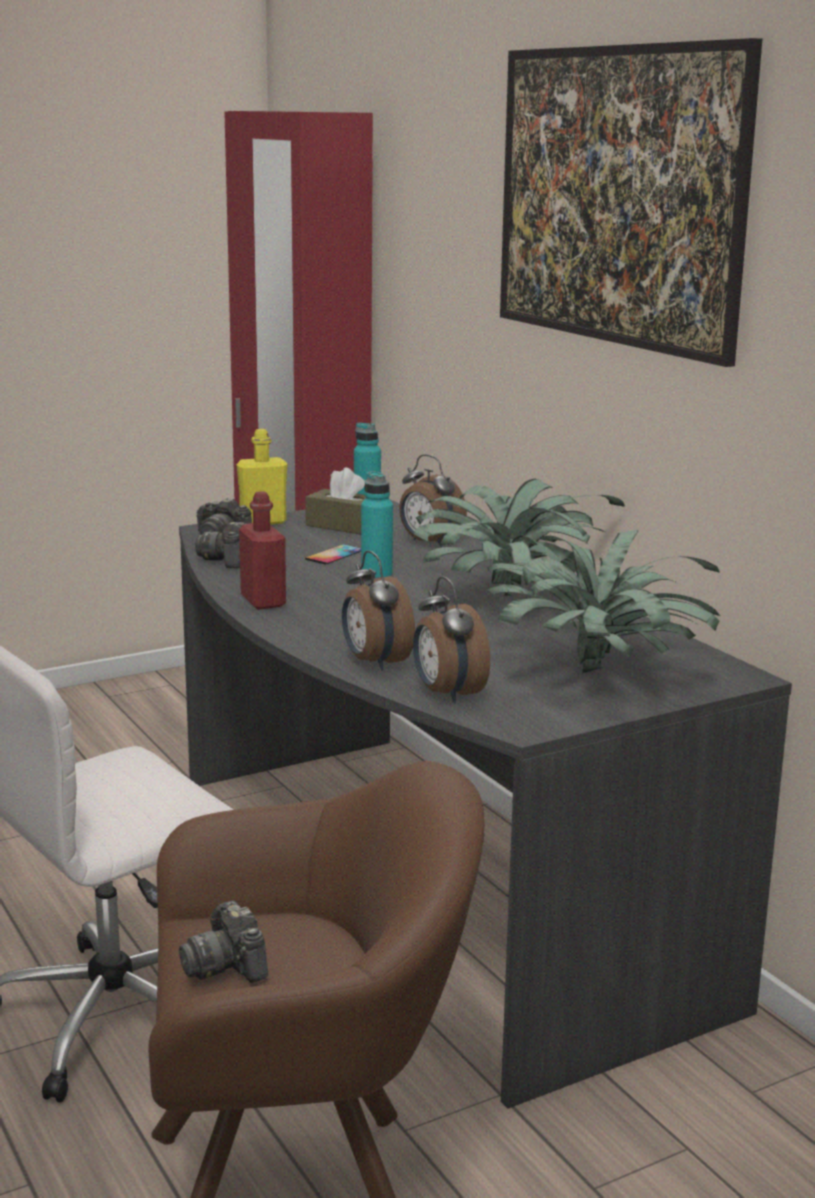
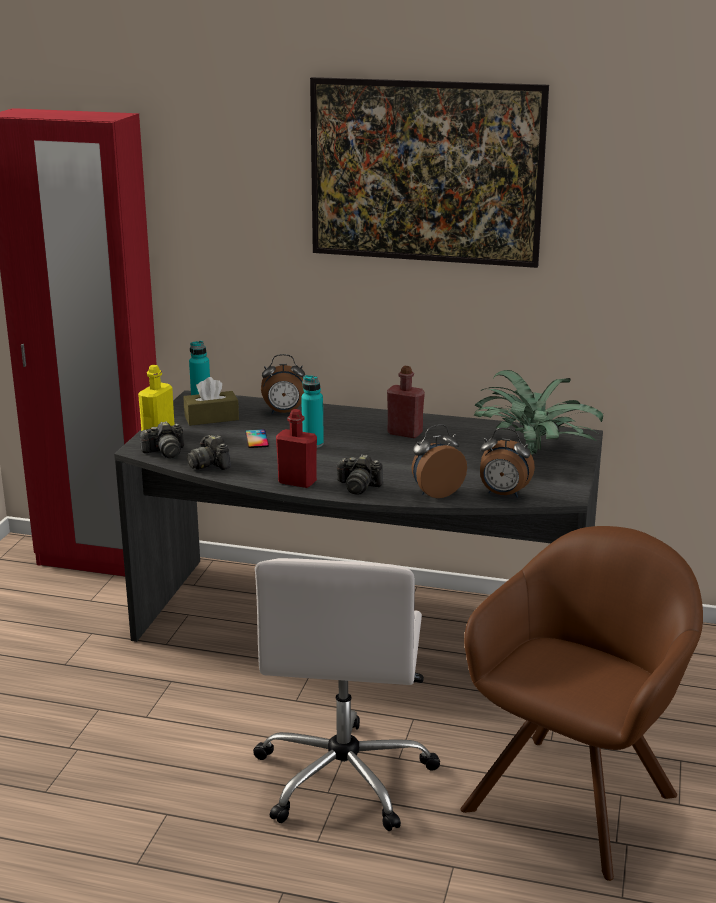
camera: 45 degrees left, 5 degrees up
(226, 965) = (552, 677): camera -> camera (358, 487)
(374, 662) = (436, 492): alarm clock -> alarm clock turned 135 degrees clockwise
(507, 600) = (405, 433): potted plant -> red bottle

